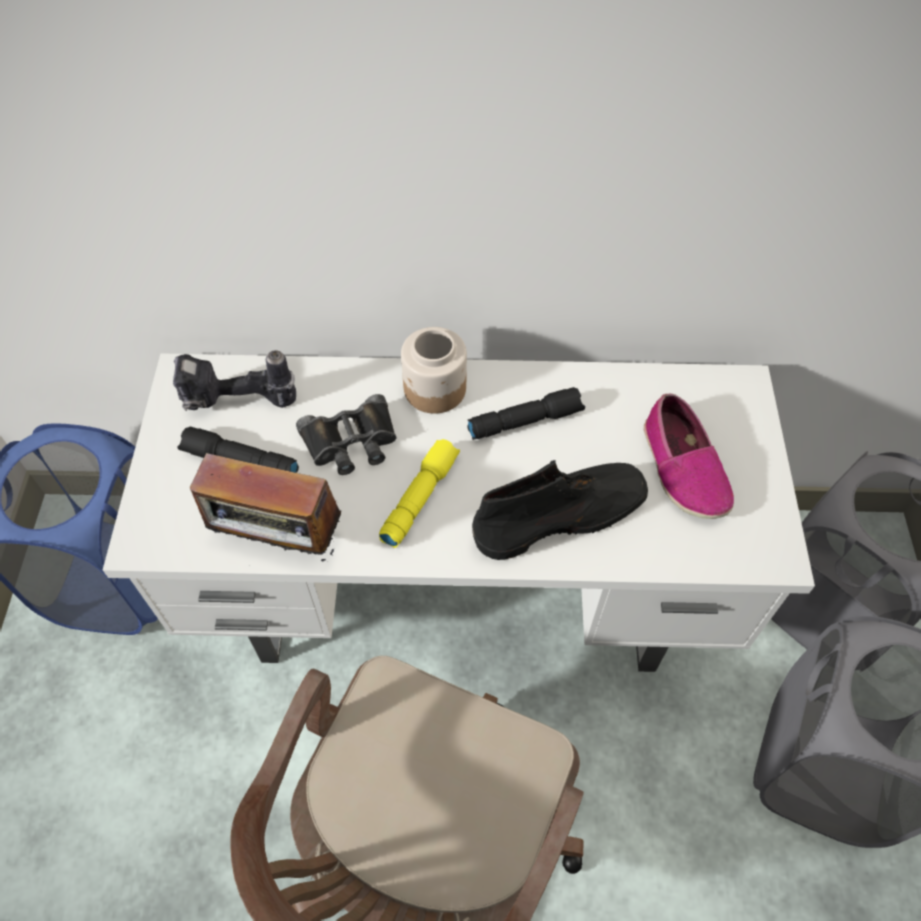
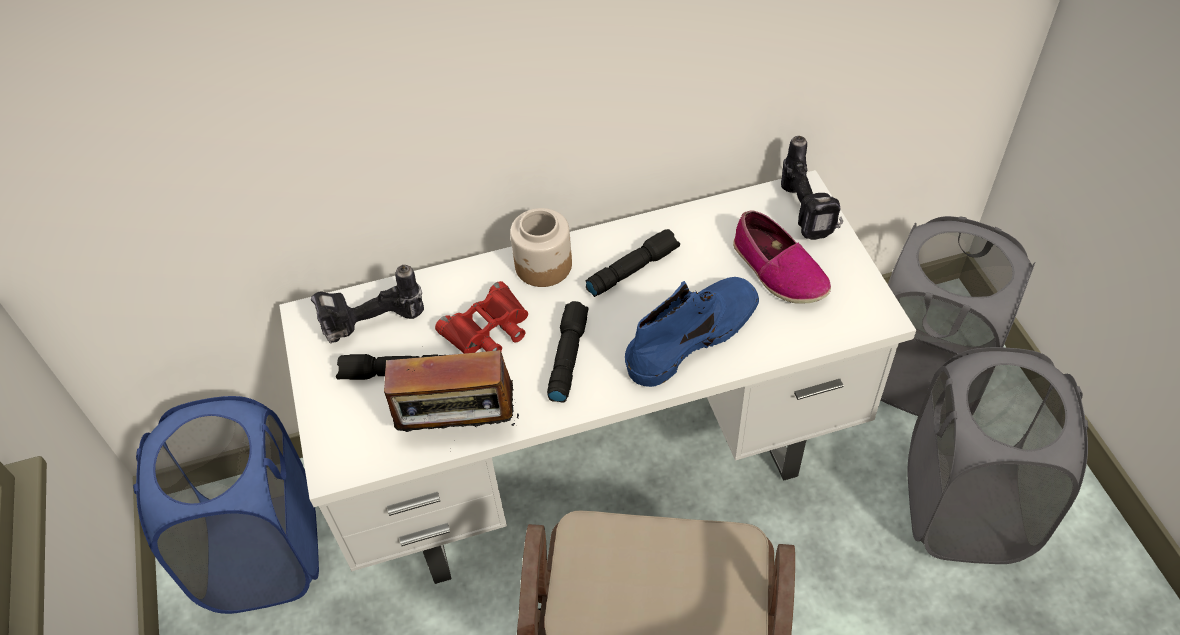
camera: 15 degrees left, 5 degrees down
(351, 442) = (488, 329): black binoculars -> red binoculars
(419, 497) = (567, 357): yellow flashlight -> black flashlight
(561, 516) = (693, 336): black boot -> blue boot
(740, 412) = (808, 213): none -> power drill

